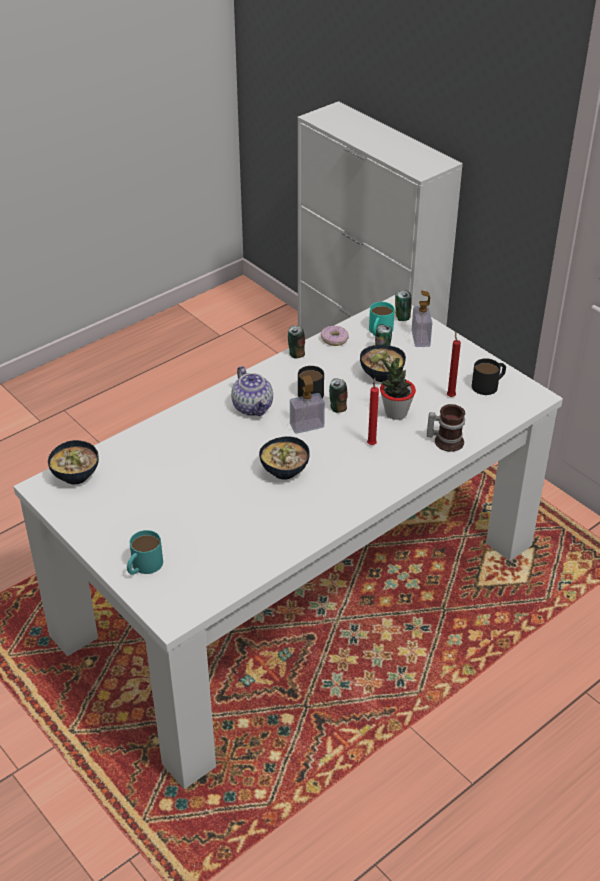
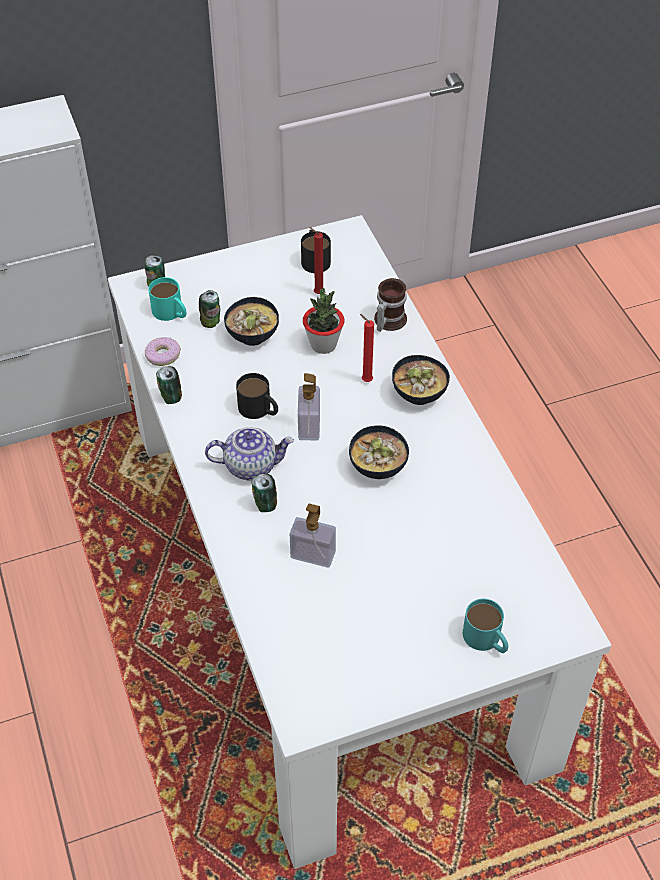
camera: 70 degrees left, 10 degrees up
(77, 475) = (297, 677): bowl -> bowl (419, 393)
(337, 408) = (290, 390): can -> can (265, 505)
(420, 338) = (205, 283): soap dispenser -> soap dispenser (313, 554)

